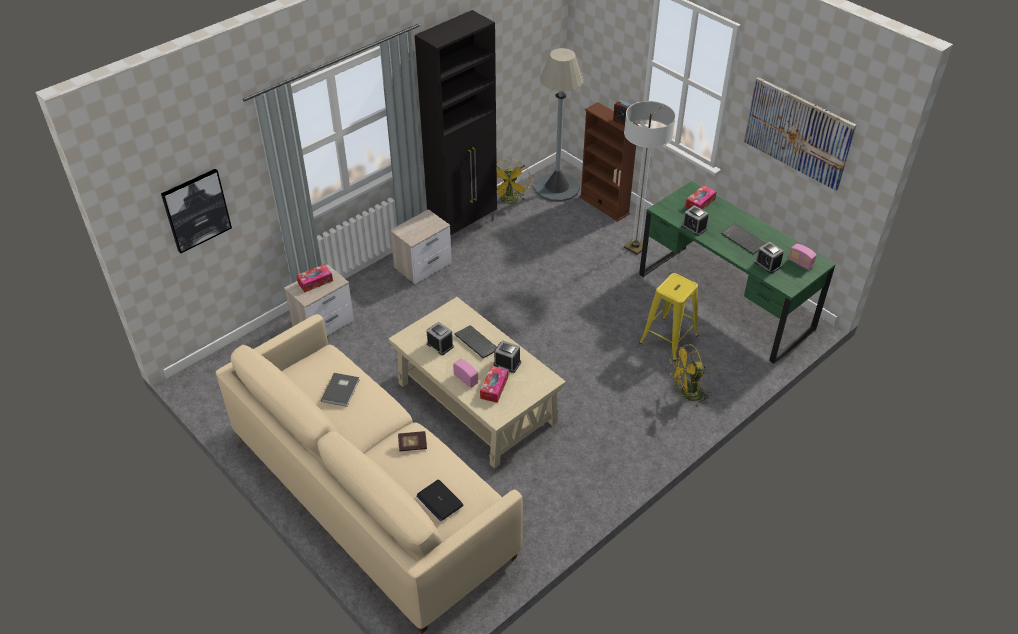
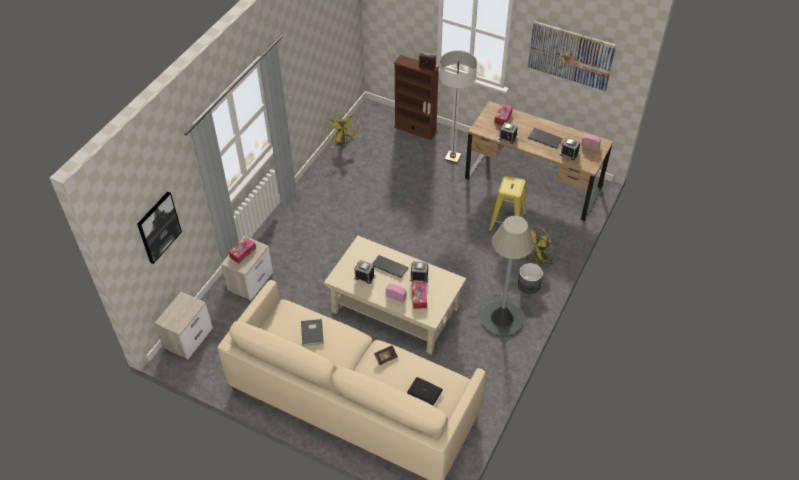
camera: 20 degrees left, 5 degrees up
(424, 265) = (304, 213): nightstand -> nightstand (189, 338)
(464, 227) = (319, 174): black cabinet -> none
(557, 187) = (373, 123): grey floor lamp -> grey floor lamp (501, 319)
(661, 421) = (529, 285): none -> grey planter
(724, 301) = (532, 183): green desk -> brown desk

